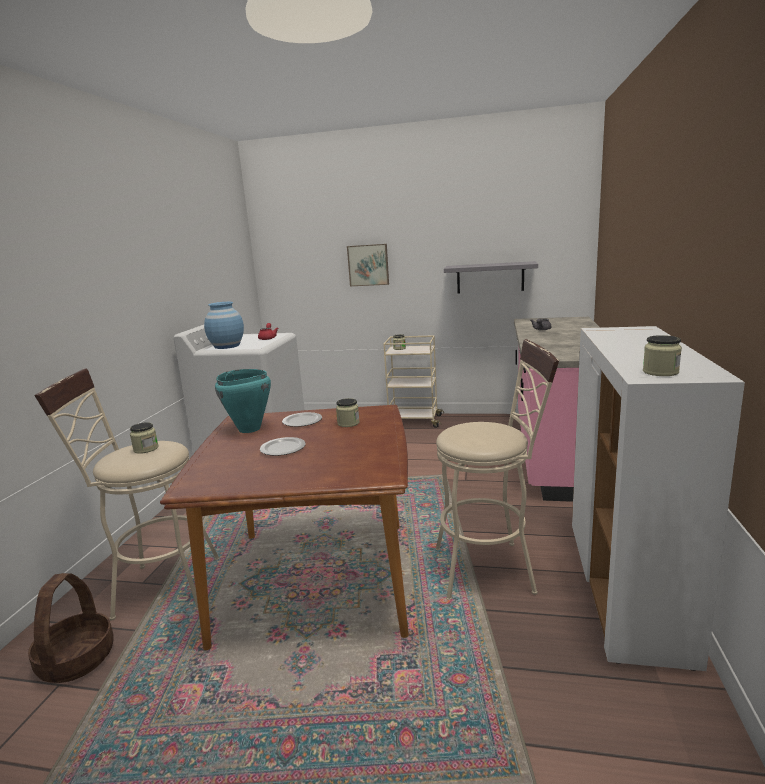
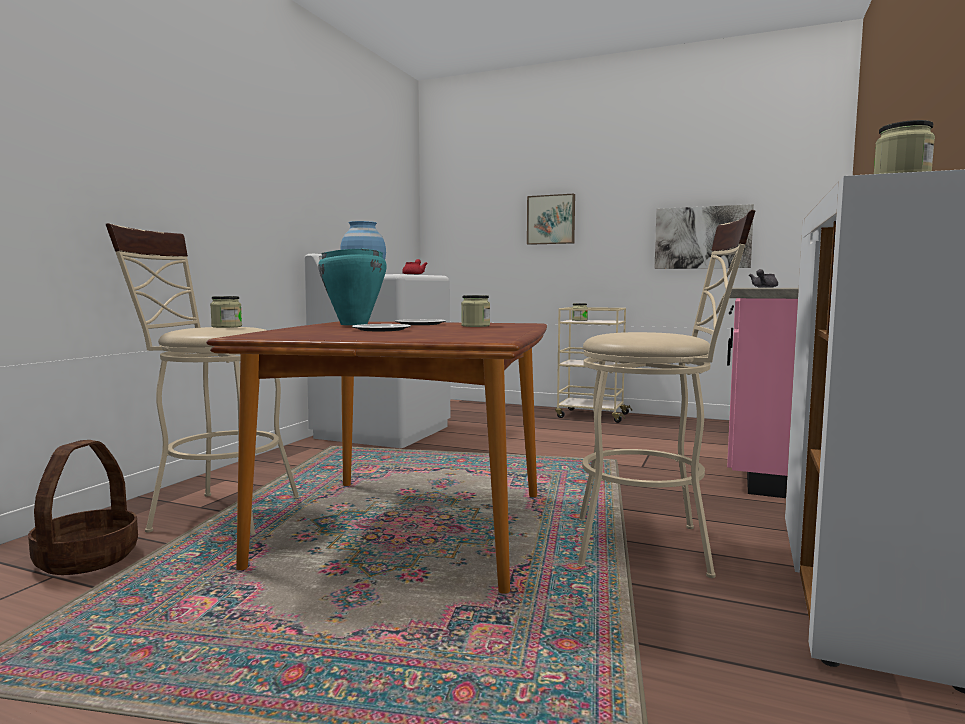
camera: 10 degrees right, 10 degrees down
(490, 277) = (702, 237): grey shelf -> picture

